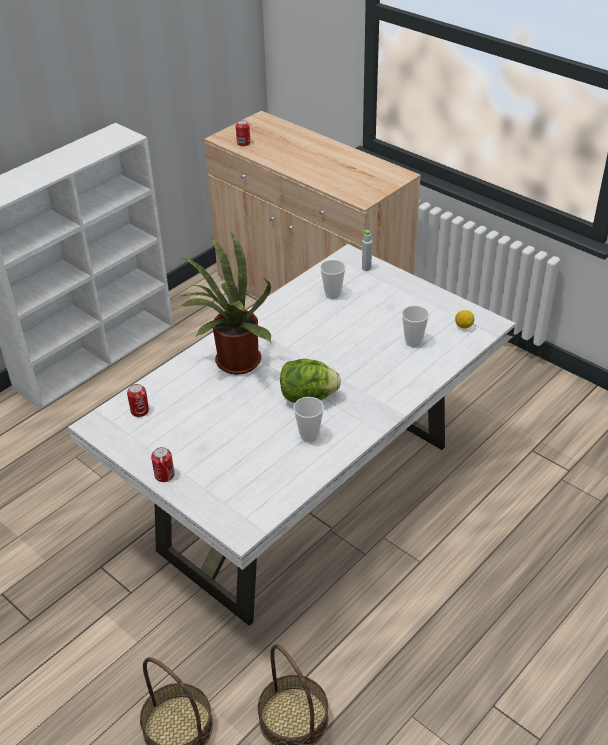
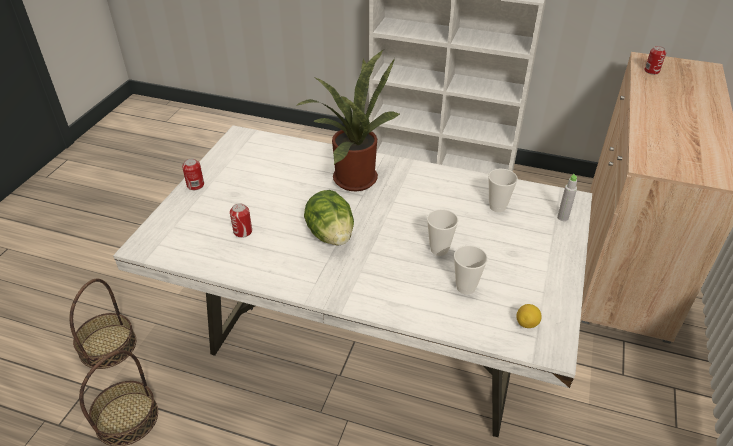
camera: 65 degrees right, 0 degrees up
(140, 411) = (264, 150): can -> can (243, 231)
(309, 436) = (277, 252): cup -> cup (439, 249)

